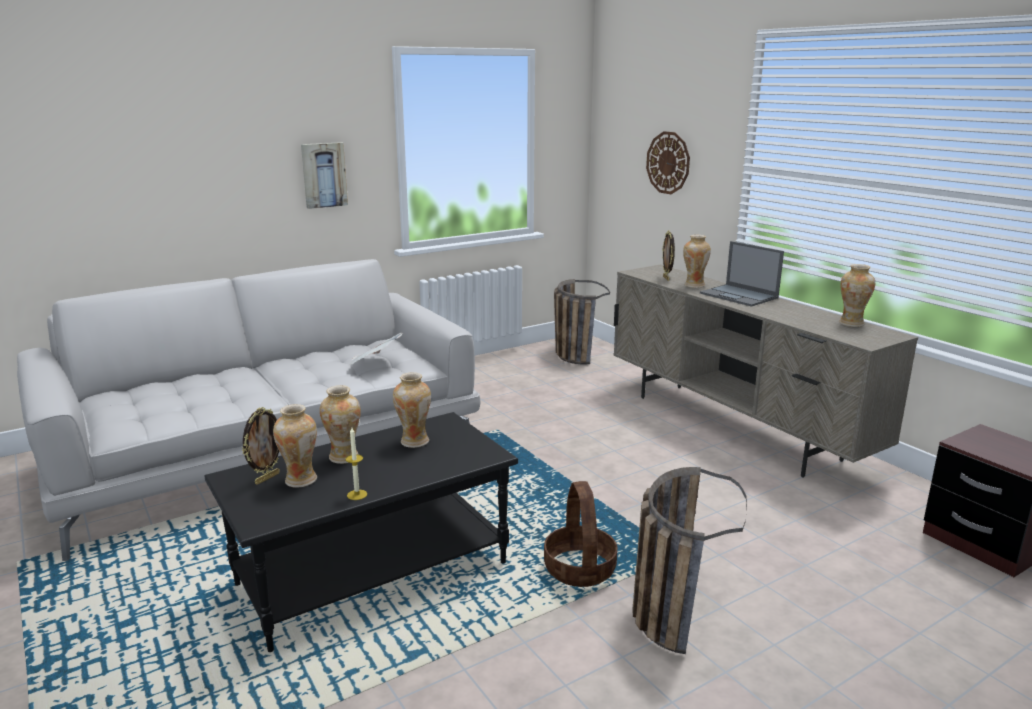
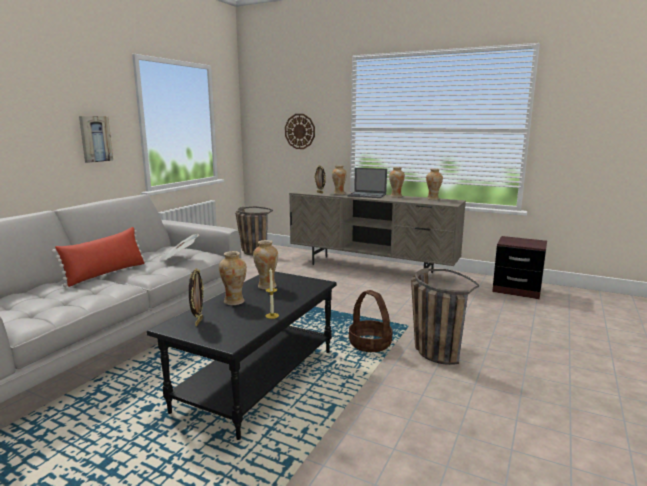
camera: 30 degrees left, 5 degrees down
(271, 372) = (106, 273): none -> red pillow
(300, 480) = (223, 317): vase -> vase (396, 196)

